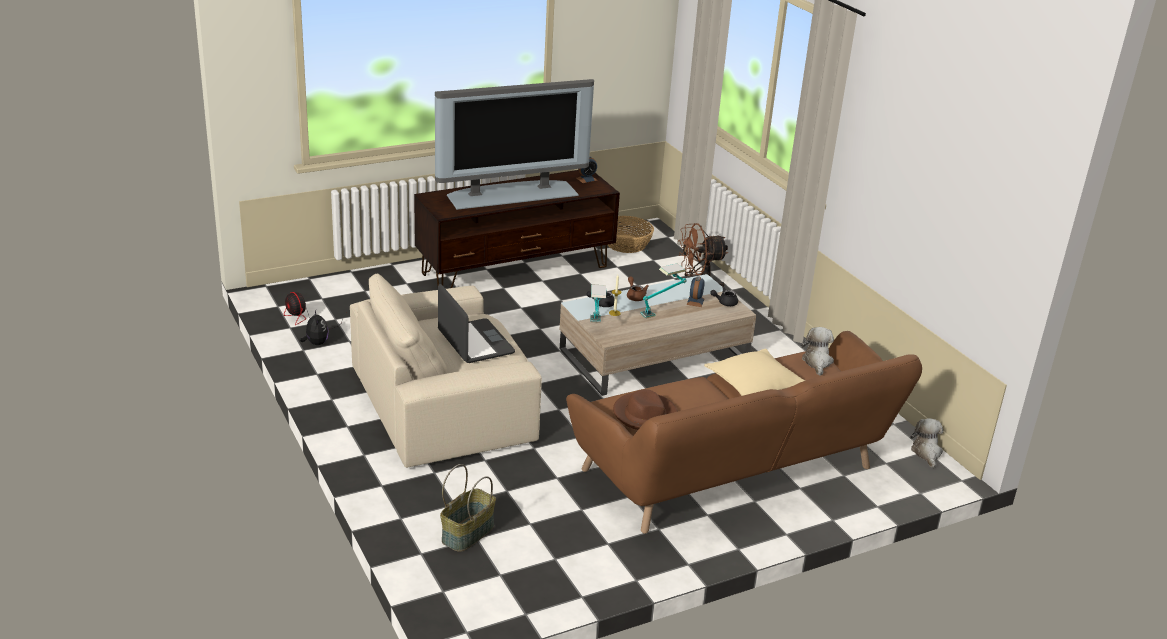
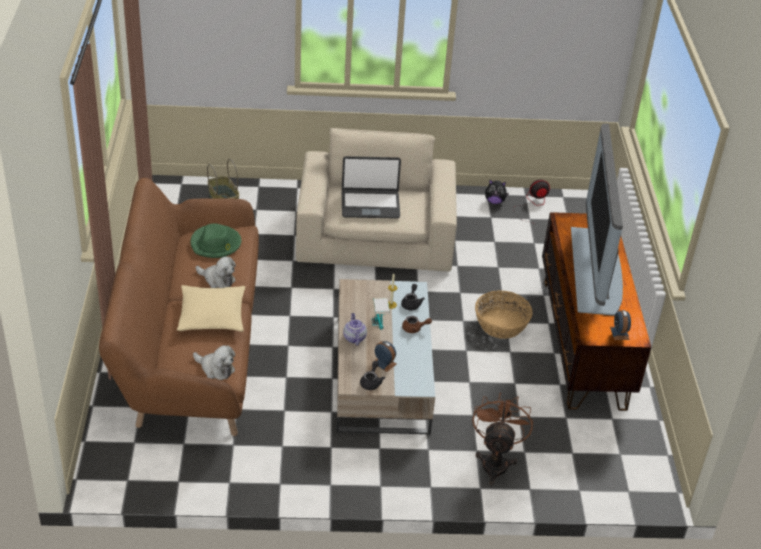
camera: 115 degrees right, 10 degrees up
(595, 328) = (371, 284): table lamp -> none
(626, 244) = (618, 446): basket -> basket (501, 324)
(645, 414) = (216, 244): brown hat -> green hat
(680, 321) = (354, 338): none -> teapot
(926, 453) = (125, 478): plush toy -> plush toy (217, 279)

